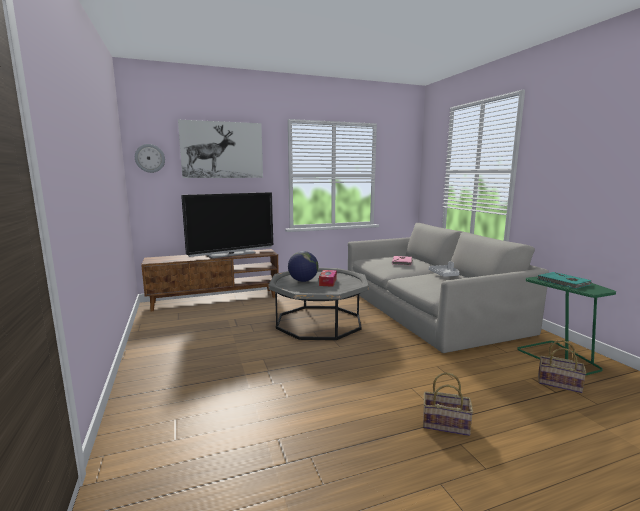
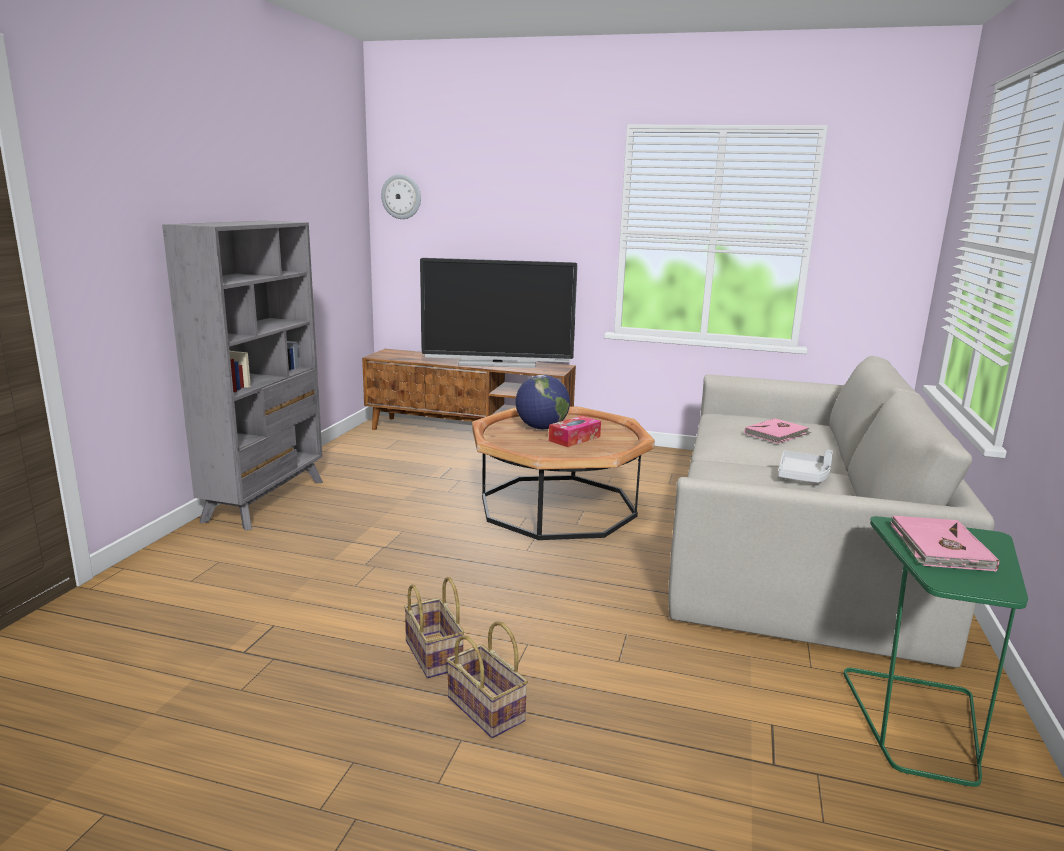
camera: 35 degrees right, 5 degrees up
(146, 371) = (266, 500): none -> grey bookcase
(222, 150) = (506, 184): picture -> none
(319, 322) = (557, 506): grey coffee table -> brown coffee table
(560, 383) = (815, 758): basket -> basket (435, 655)
(563, 282) = (938, 547): turquoise book -> pink book

